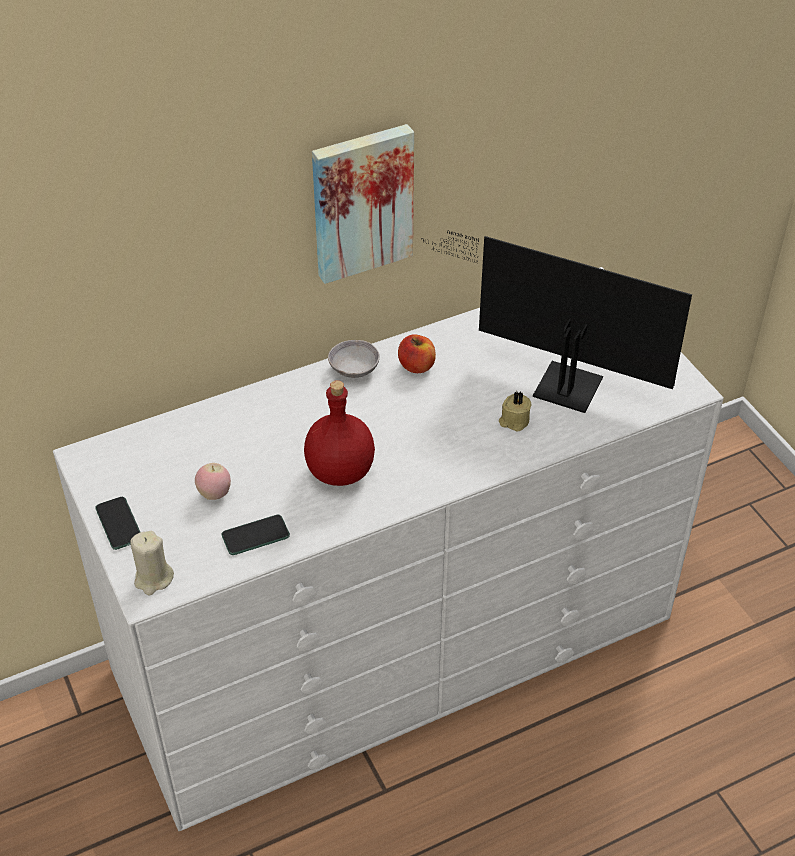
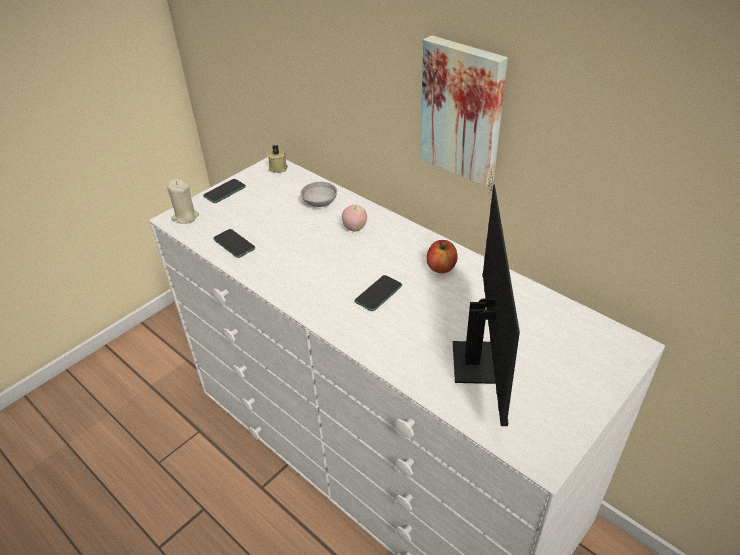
camera: 70 degrees right, 5 degrees down
(215, 494) = (264, 217): apple -> apple (355, 228)
(341, 472) = (309, 263): red bottle -> none
(354, 369) = (415, 239): grey bowl -> grey bowl (320, 202)
(431, 428) = (378, 294): none -> phone
(514, 421) = (415, 338): beige candle -> beige candle (278, 168)

